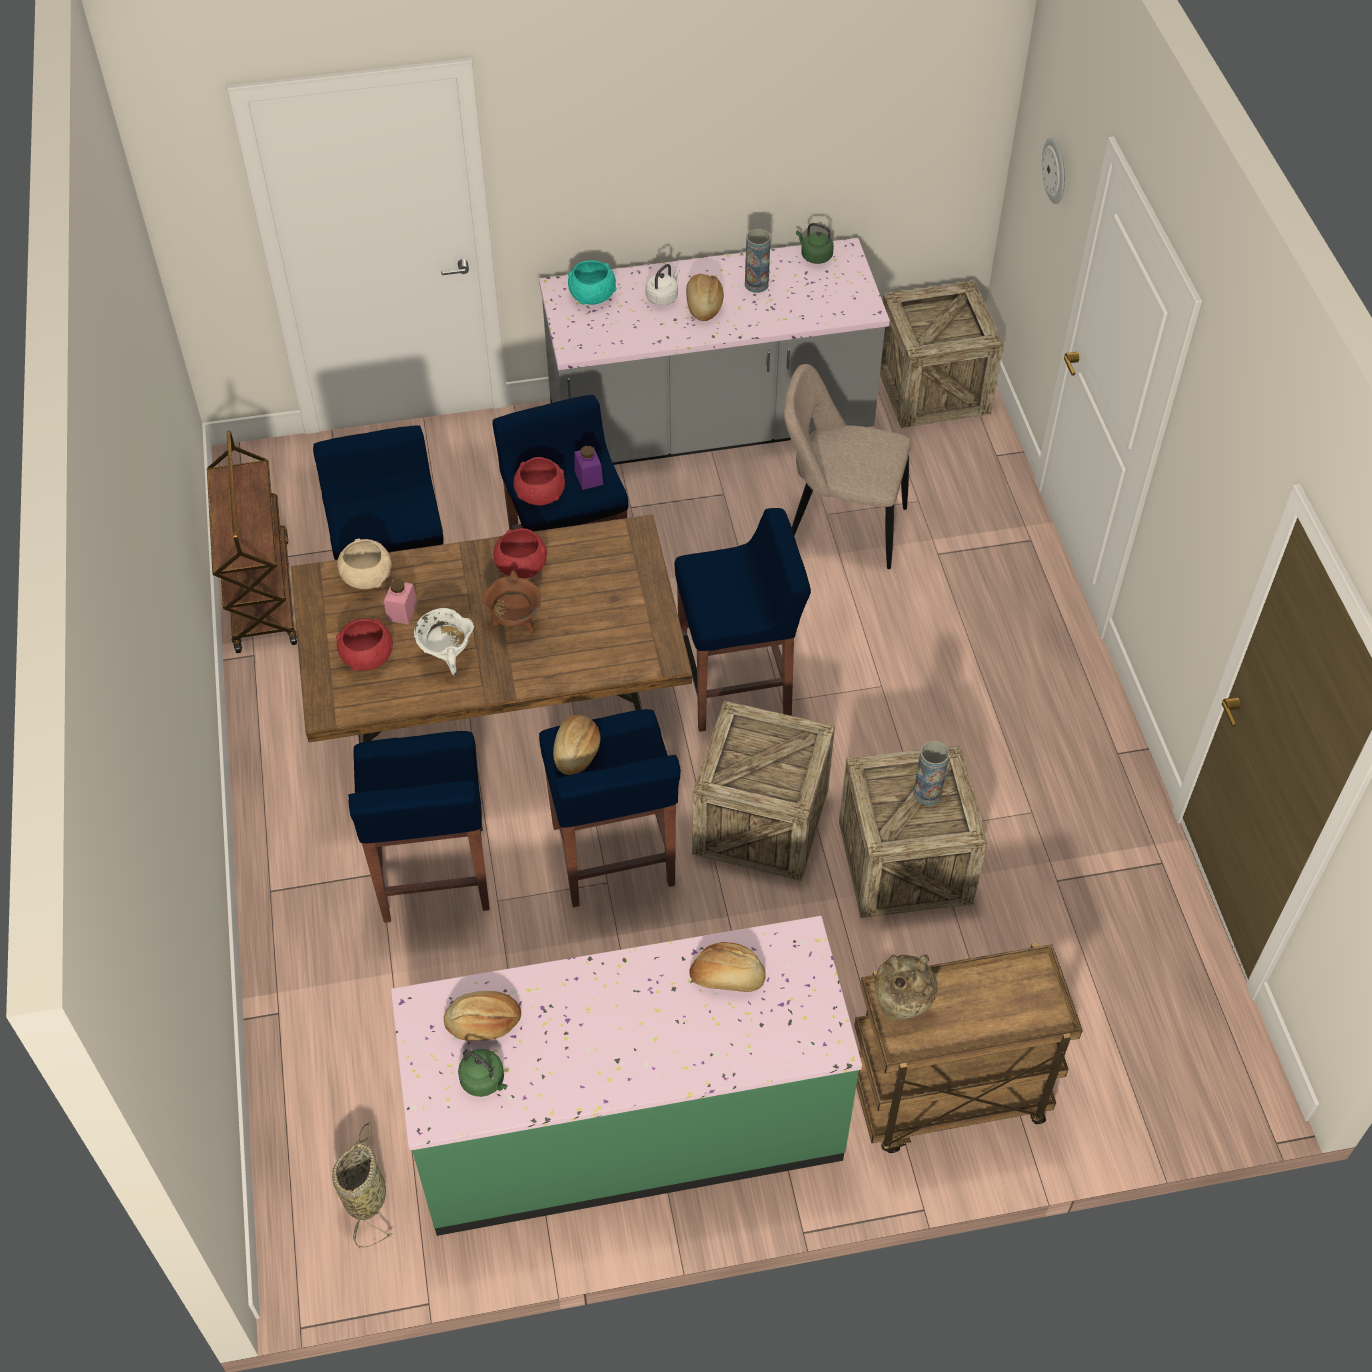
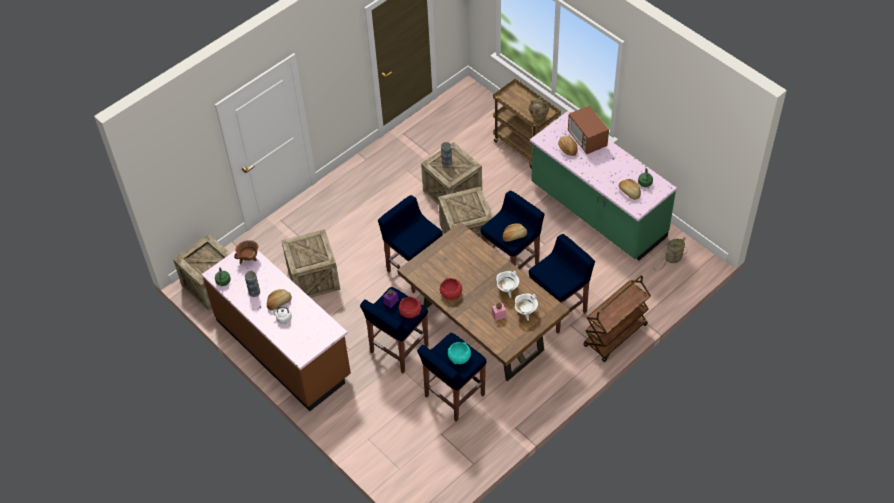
camera: 120 degrees left, 0 degrees up
(261, 593) = (485, 446): brown cart -> brown cart (615, 336)
(367, 576) = (492, 336): beige bowl -> none
(367, 656) = (525, 312): red bowl -> white cooking pot
(515, 623) = (478, 280): brown cooking pot -> brown cooking pot (249, 259)
(592, 295) = (298, 343): turquoise bowl -> turquoise bowl (459, 357)
(710, 425) = (284, 348): grey counter -> brown counter
(725, 1041) = (587, 139): none -> microwave
(839, 527) = (313, 278): beige chair -> crate
(1055, 170) = (188, 163): wall clock -> none

